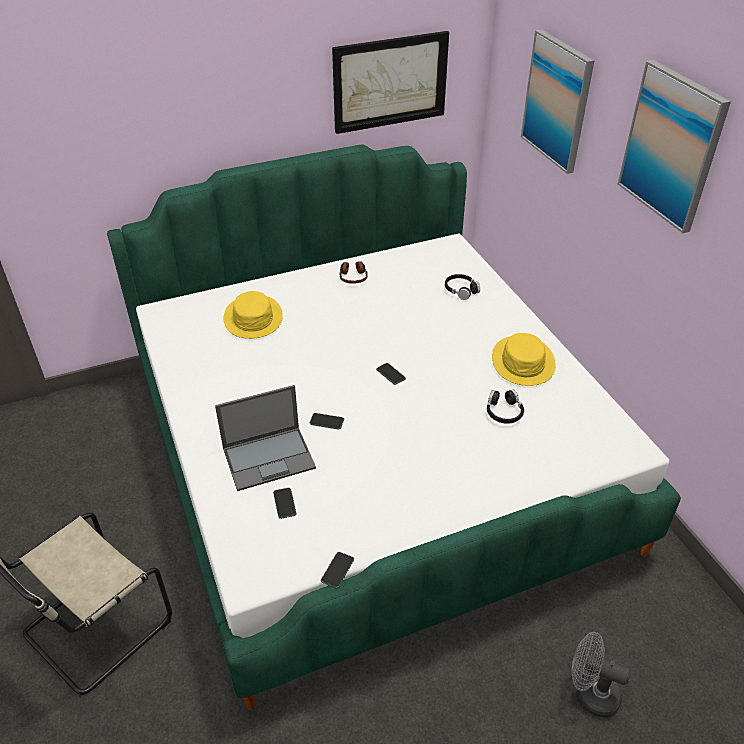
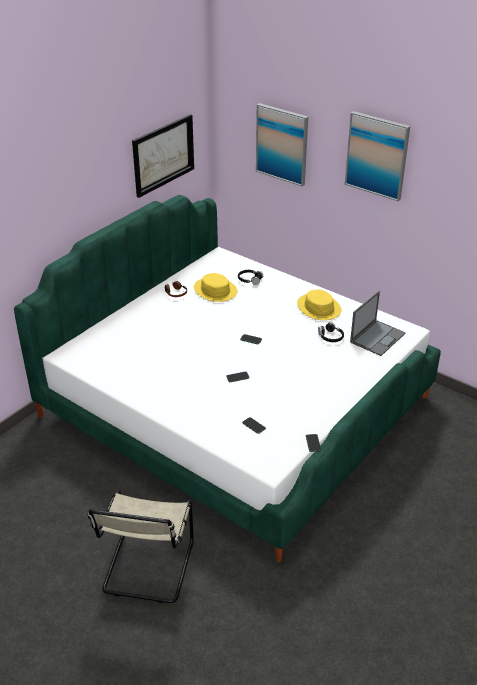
camera: 30 degrees left, 5 degrees down
(253, 318) = (134, 337): yellow hat -> yellow hat (215, 290)
(270, 457) = (222, 407): laptop -> laptop (377, 337)
(590, 693) = (445, 472): grey fan -> none

